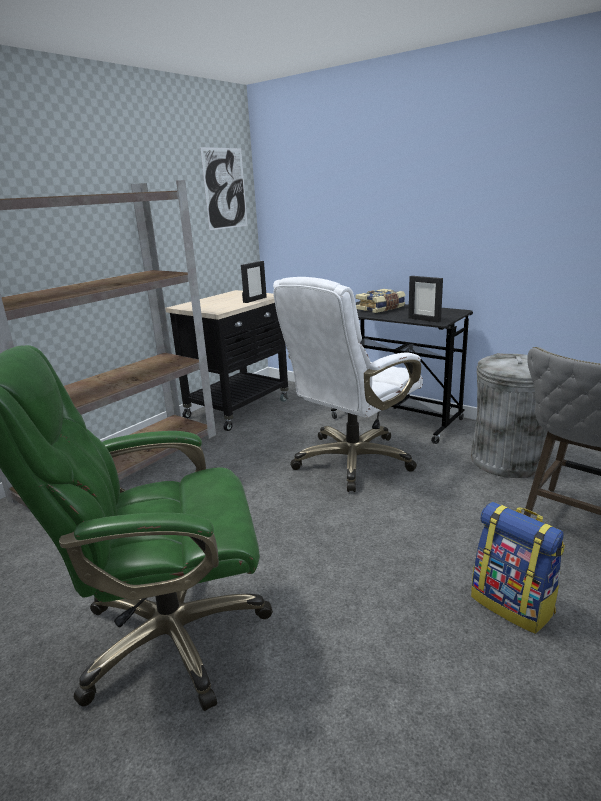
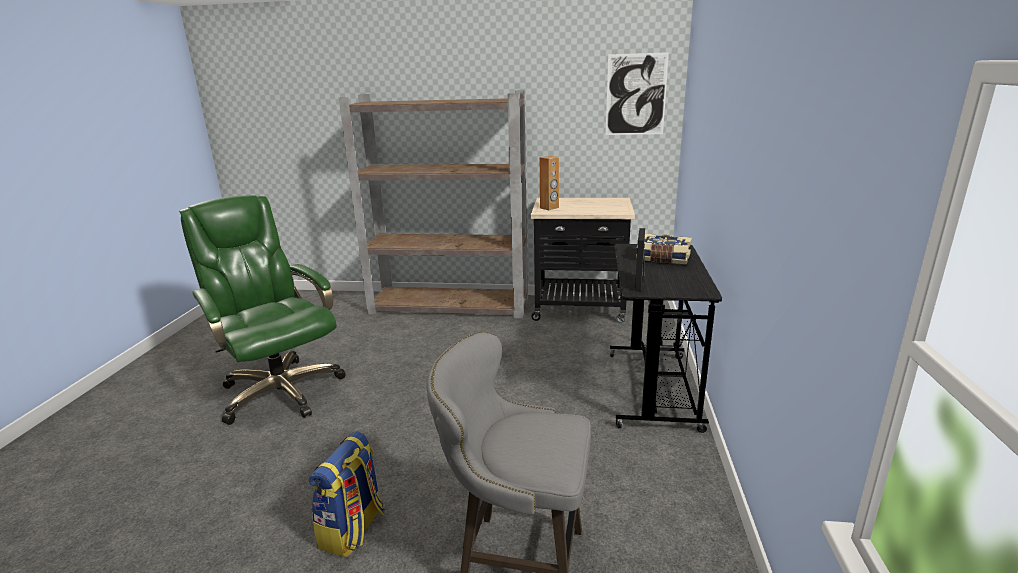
camera: 60 degrees right, 0 degrees up
(212, 308) = (549, 208): none -> brown speaker
(255, 300) = (597, 211): picture frame -> none
(352, 460) = (535, 390): white office chair -> none
(507, 460) = (625, 486): grey trash can -> none

